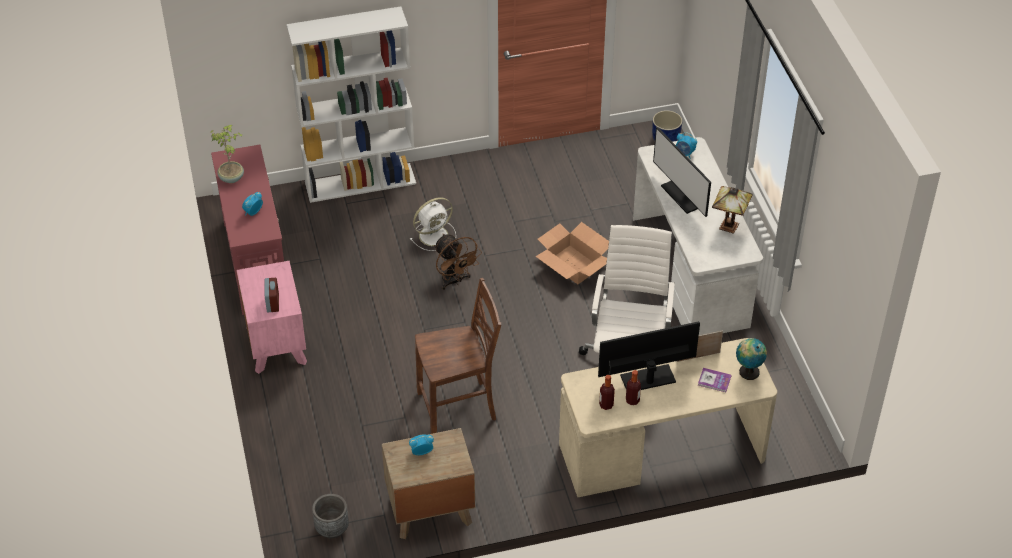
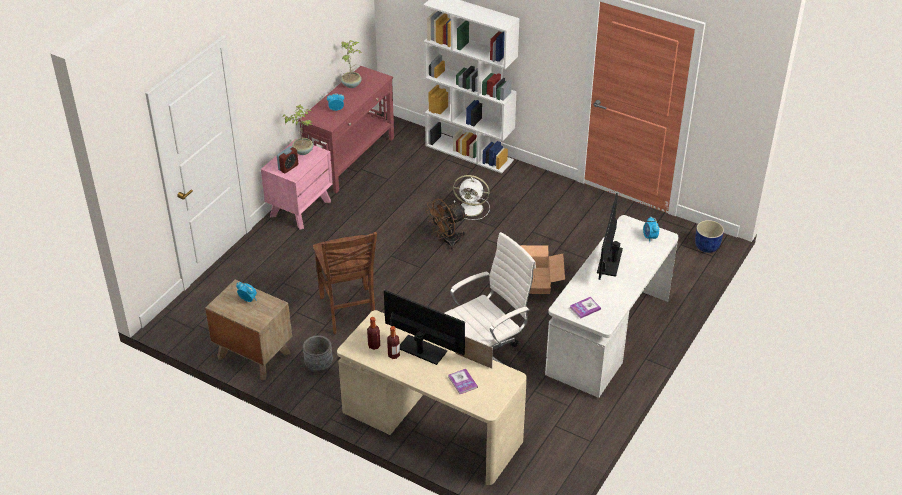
camera: 45 degrees right, 5 degrees down
(263, 277) = (303, 151): none -> potted plant
(332, 529) = (191, 324): grey planter -> grey planter (318, 366)
(454, 281) = (447, 241): brown fan -> brown fan turned 45 degrees clockwise
(459, 407) = (349, 312): brown chair -> brown chair turned 45 degrees clockwise
(718, 250) = (585, 308): none -> book
(729, 227) = (613, 300): table lamp -> none
(748, 371) = (493, 393): globe -> none

